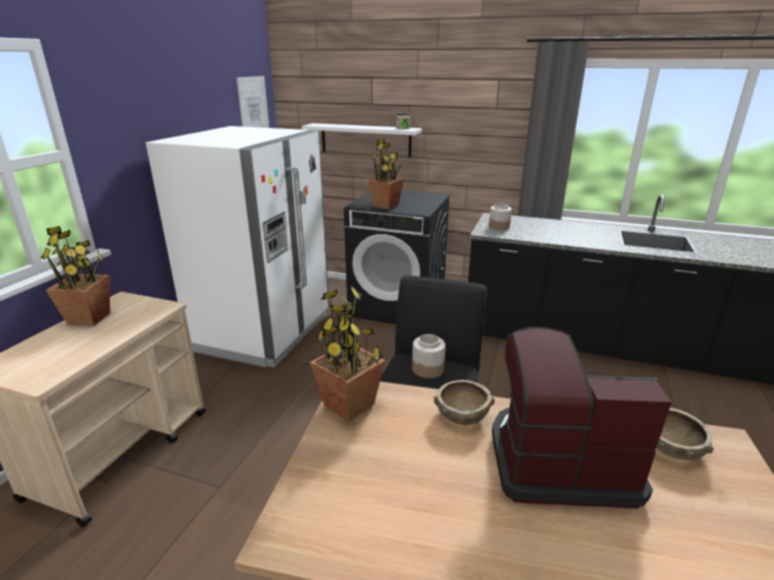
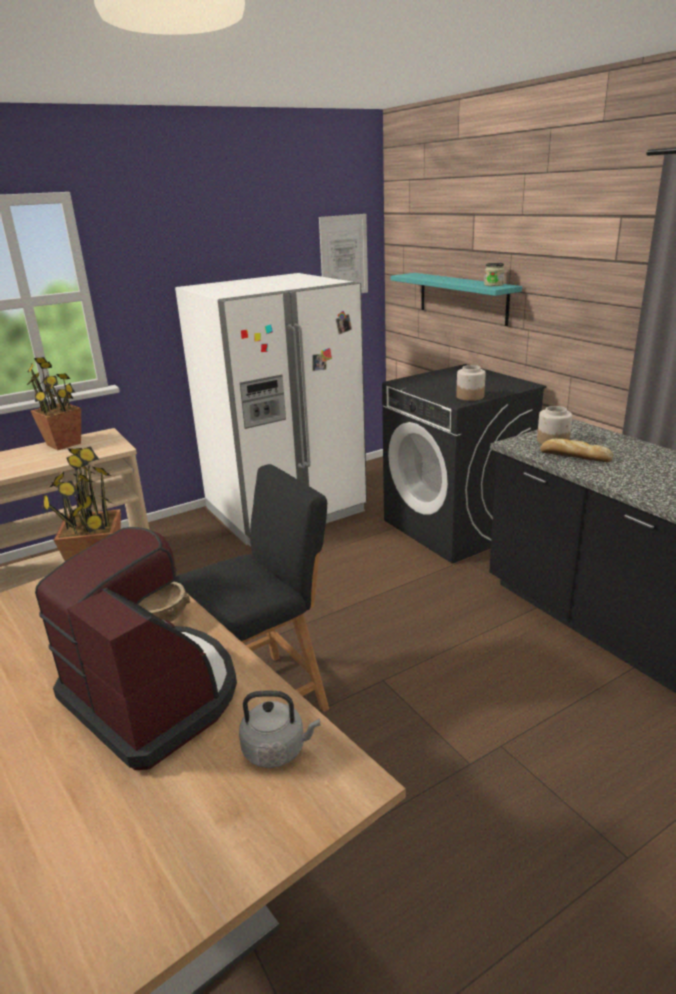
camera: 40 degrees right, 0 degrees up
(365, 140) = (462, 298): white shelf -> turquoise shelf
(386, 206) = (432, 387): potted plant -> none
(428, 369) = (238, 576): jar -> jar (470, 396)
(525, 233) = (573, 456): none -> bread
(671, 447) = (277, 750): brown bowl -> grey kettle

